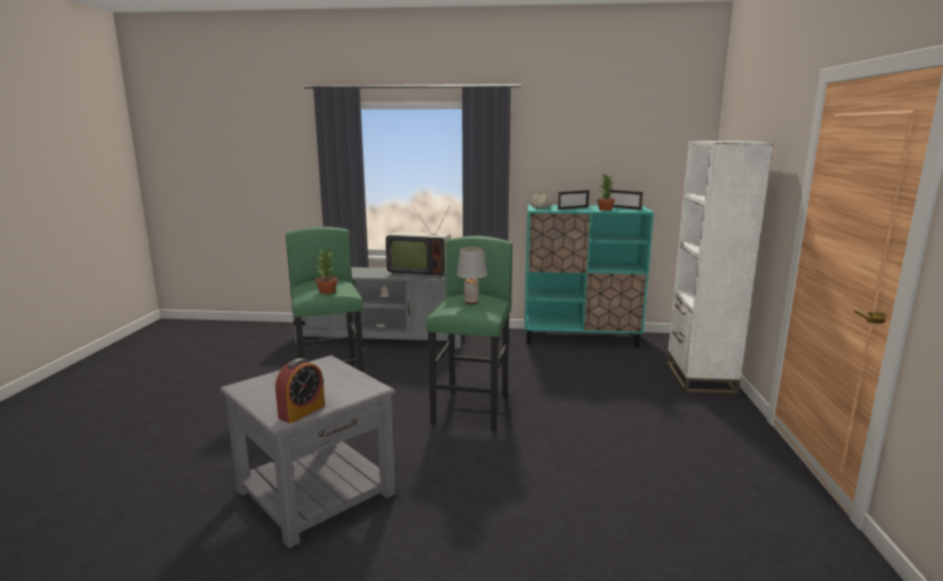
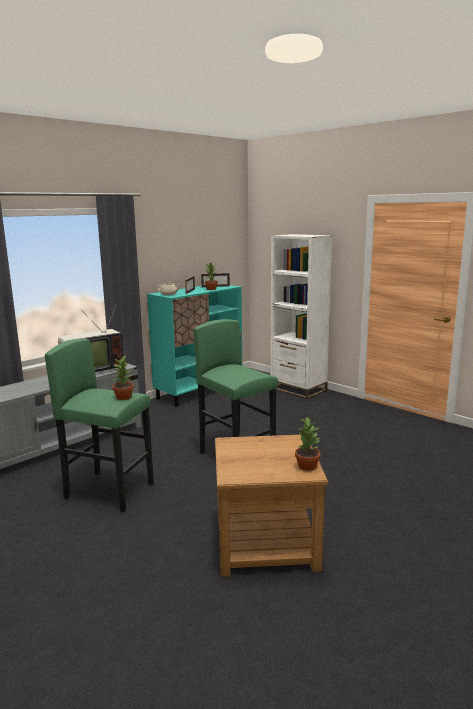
camera: 50 degrees left, 0 degrees up
(302, 411) = (307, 466): alarm clock -> potted plant
(316, 492) = (266, 542): grey side table -> brown side table
(471, 302) = (239, 370): grey table lamp -> none

